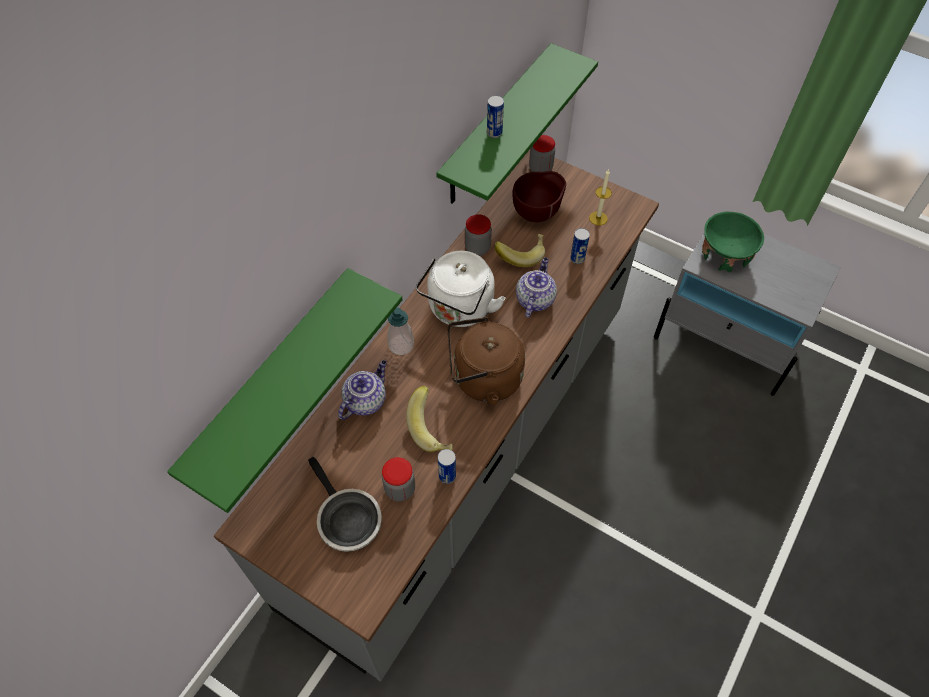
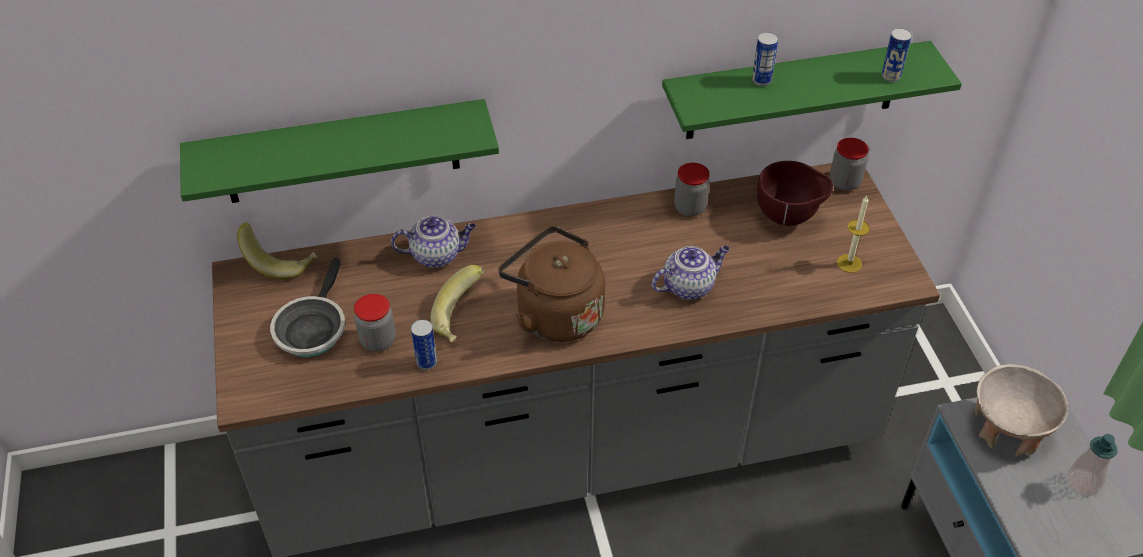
camera: 45 degrees right, 10 degrees down
(401, 345) = (520, 235): soap dispenser -> soap dispenser (1082, 483)
(459, 309) = (607, 245): white kettle -> none
(520, 255) = (724, 241): banana -> banana (281, 262)
(577, 258) = (779, 282): can -> can (891, 76)
(724, 255) = (1008, 429): green bowl -> beige bowl

